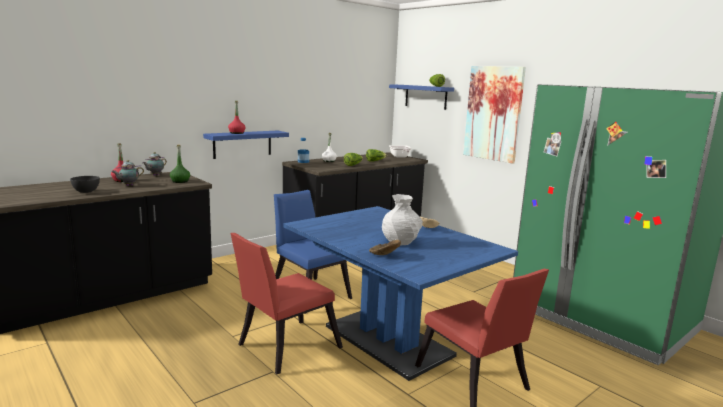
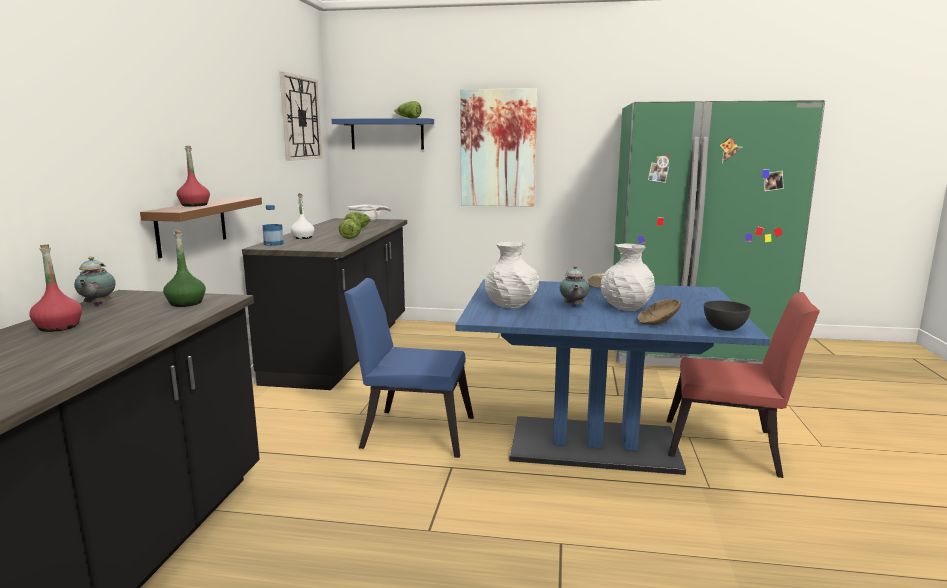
camera: 40 degrees left, 0 degrees up
(86, 191) = (53, 362): grey bowl -> grey bowl (724, 328)
(128, 185) = (109, 331): teapot -> teapot (573, 306)
(242, 144) = (192, 225): blue shelf -> brown shelf
(283, 347) = (516, 509): red chair -> none
(342, 222) = (512, 305): none -> white vase
(361, 84) = (300, 118): none -> wall clock

